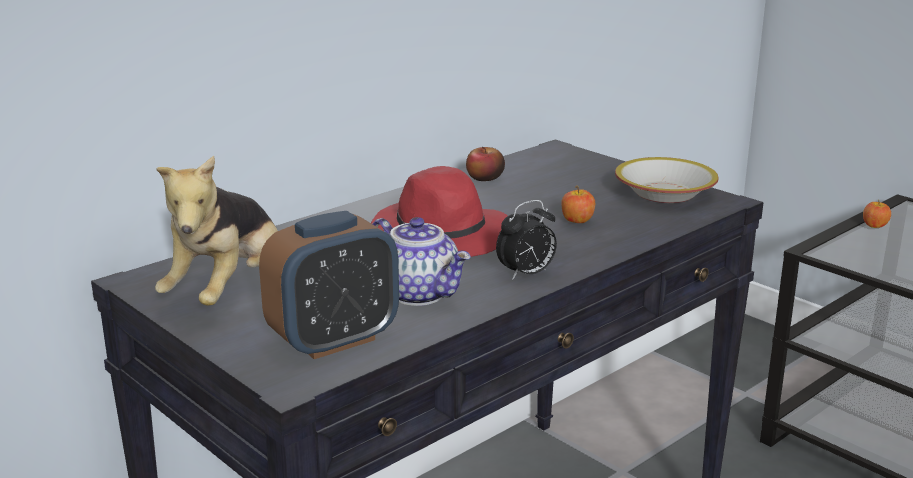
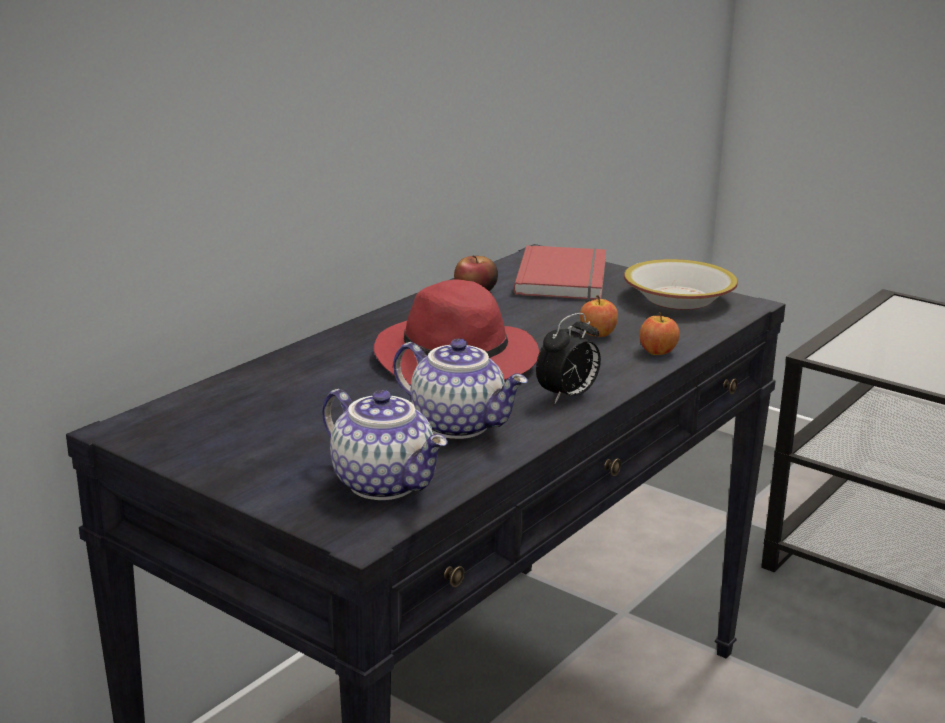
camera: 10 degrees left, 0 degrees up
(228, 290) = (238, 435): plush toy -> none
(334, 340) = (386, 483): alarm clock -> teapot
(570, 170) = (565, 277): none -> red book
(875, 226) = (870, 324): apple -> apple (658, 352)

